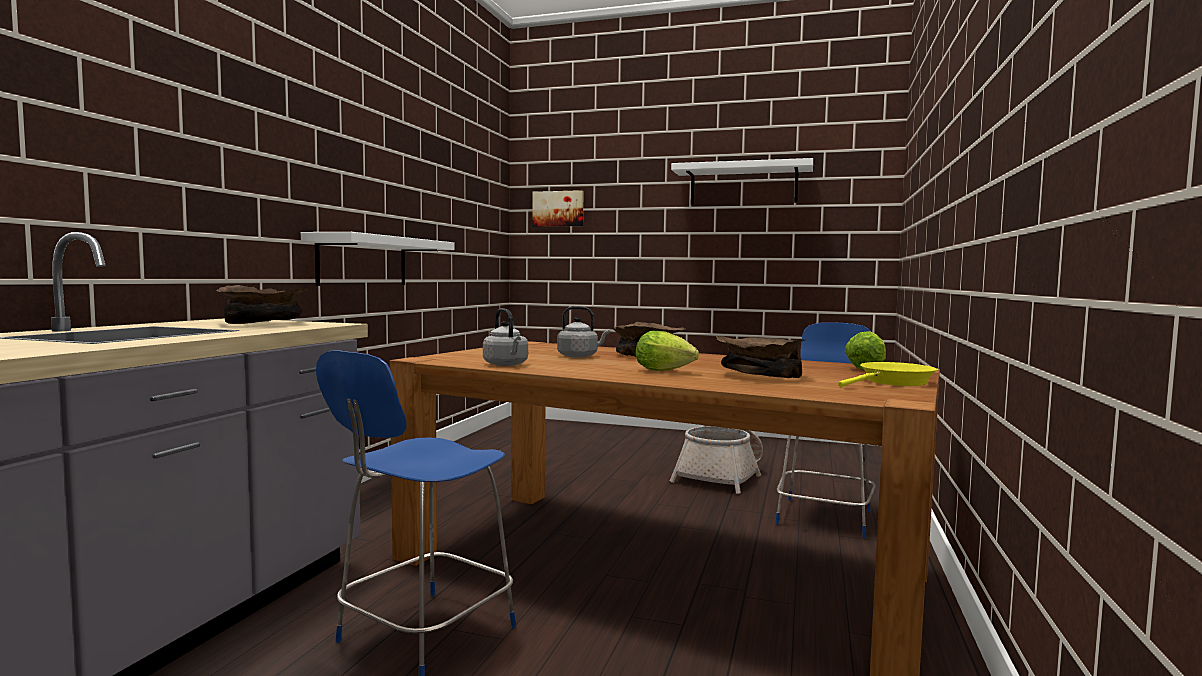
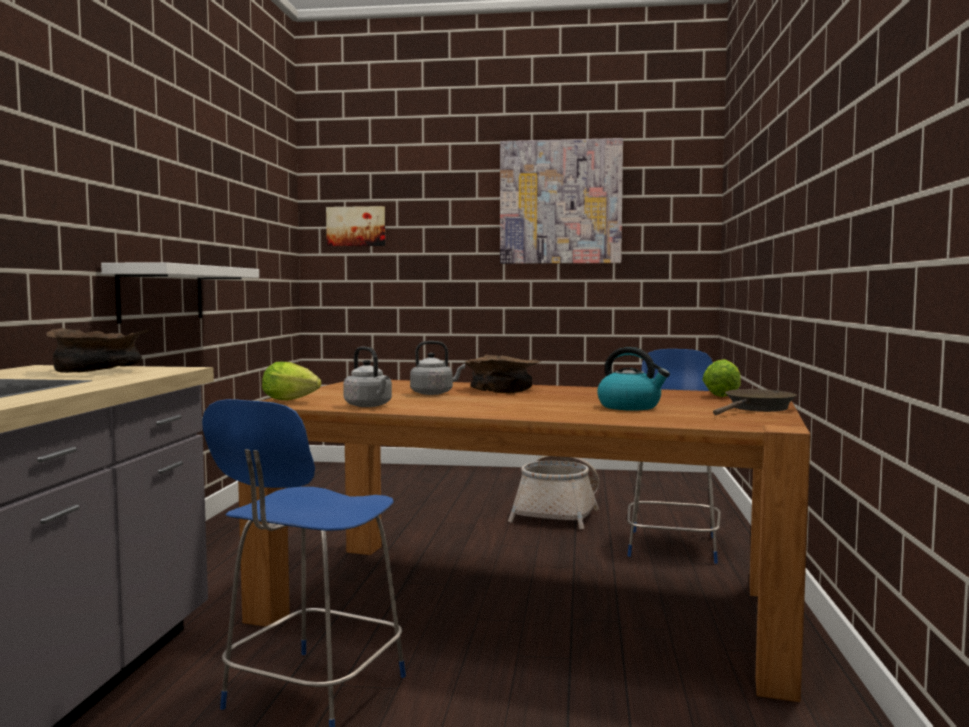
camera: 10 degrees left, 0 degrees up
(667, 371) = (539, 406): lettuce -> lettuce (293, 400)
(743, 185) = (560, 202): white shelf -> picture
(759, 375) = (630, 407): brown bowl -> kettle
(893, 382) = (757, 409): yellow frying pan -> brown frying pan

